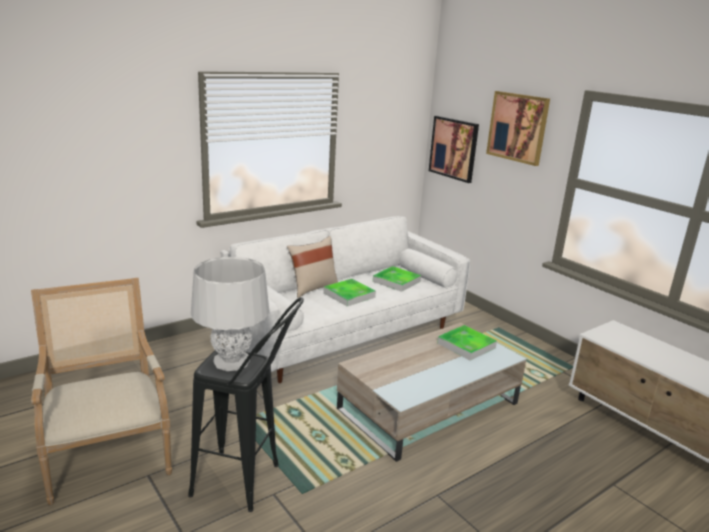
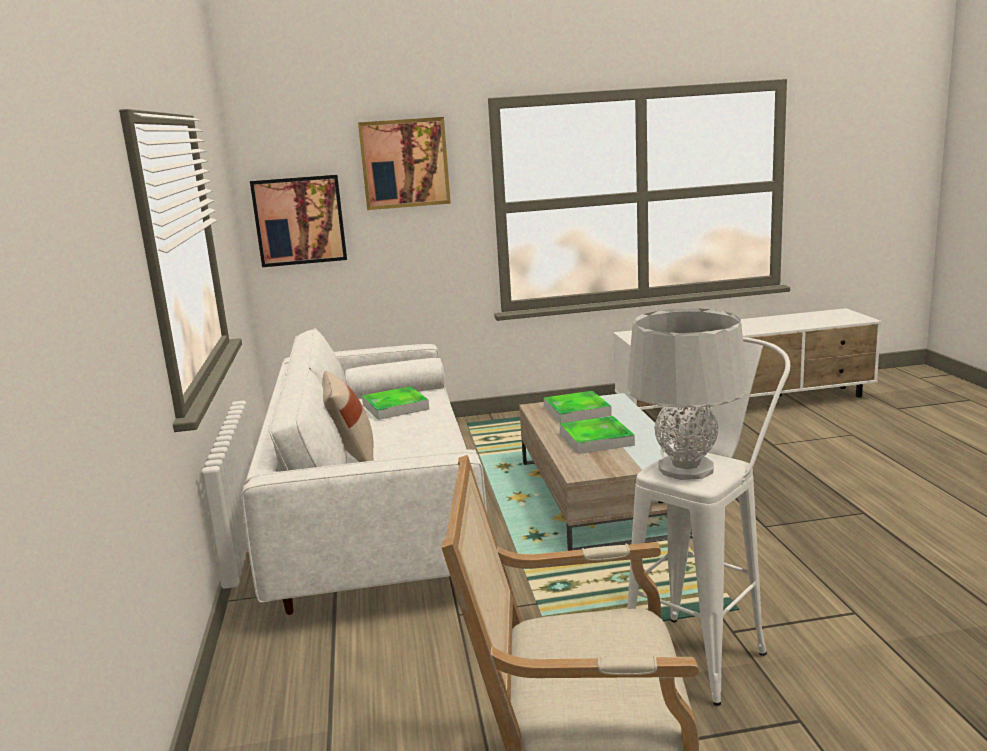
camera: 60 degrees left, 5 degrees down
(248, 483) = (704, 648): black stool -> white stool
(349, 295) = (406, 438): tray -> tray (596, 439)

